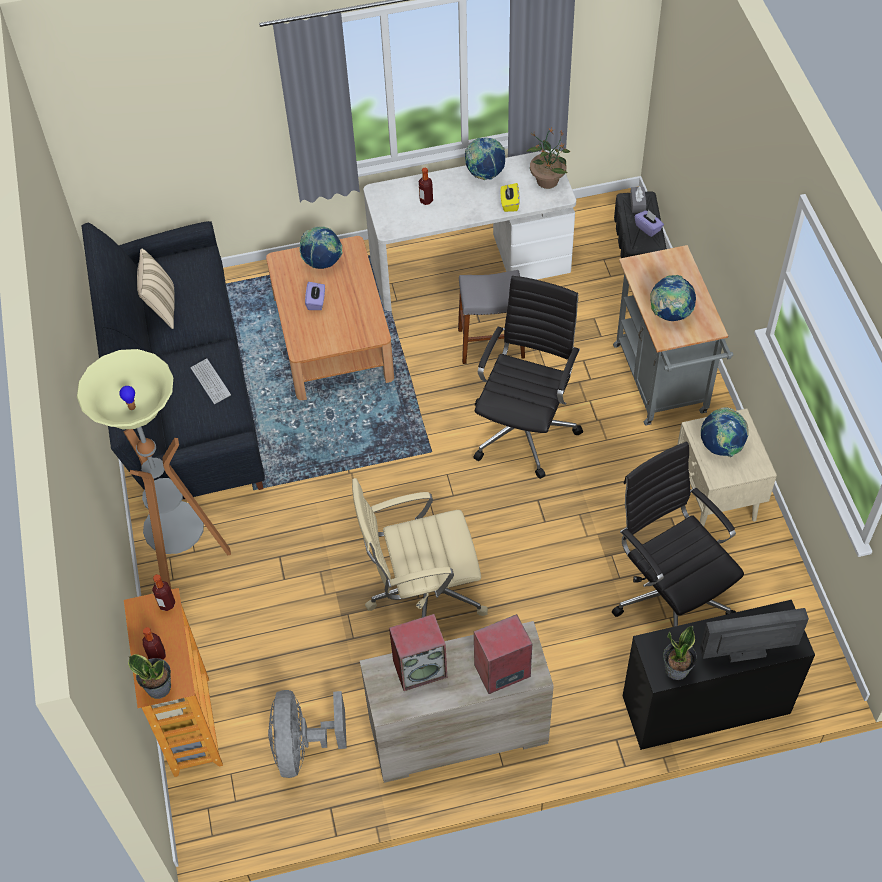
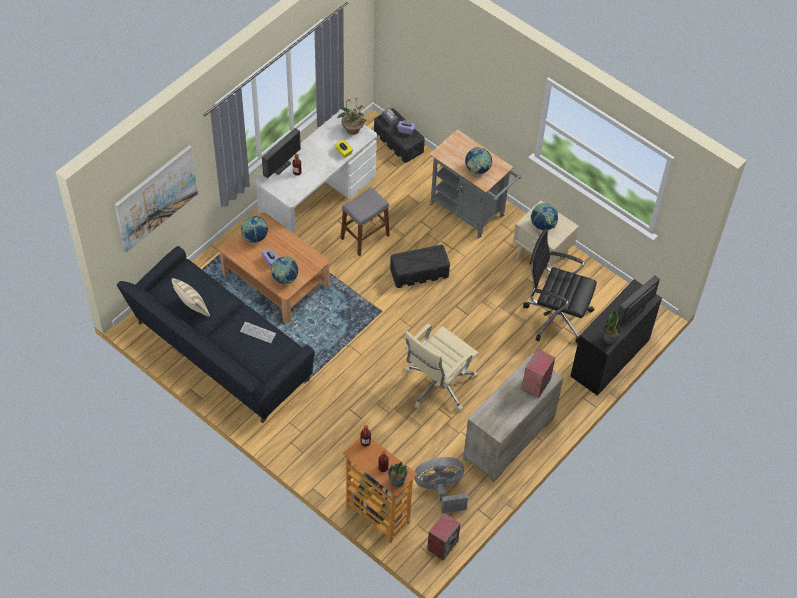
camera: 40 degrees left, 0 degrees up
(173, 127) = (156, 198): none -> picture
(185, 561) = (301, 440): floor lamp -> none
(303, 746) = (441, 490): grey fan -> grey fan turned 120 degrees clockwise
(412, 184) = (281, 167): none -> monitor
(420, 668) = (498, 405): speaker -> speaker (442, 545)
(484, 174) = (316, 142): globe -> globe (284, 278)
(525, 428) = (419, 272): black office chair -> black storage box

